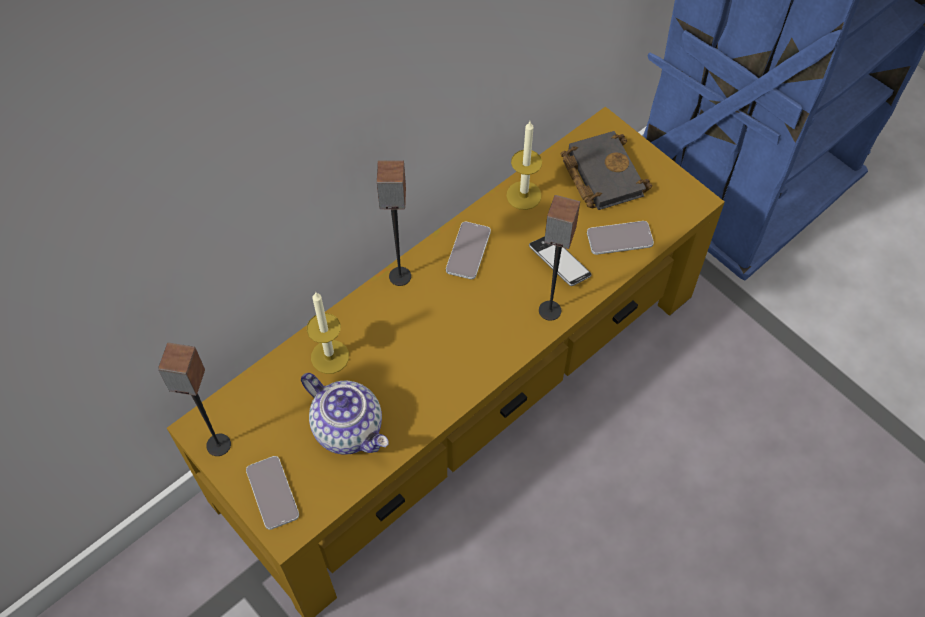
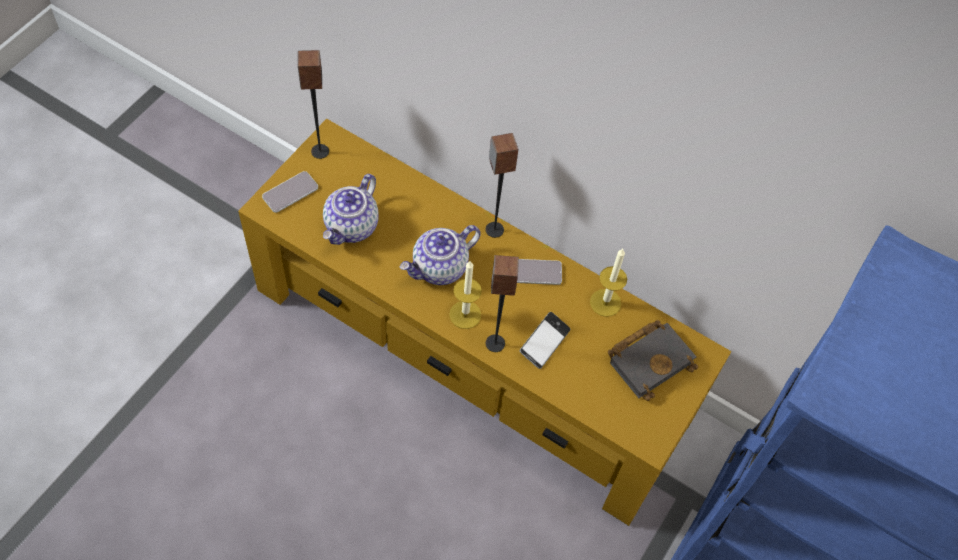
camera: 70 degrees right, 0 degrees up
(330, 356) = (409, 200): candle -> candle (465, 314)
(437, 344) = (440, 268): none -> teapot
(619, 238) = (586, 386): phone -> none

